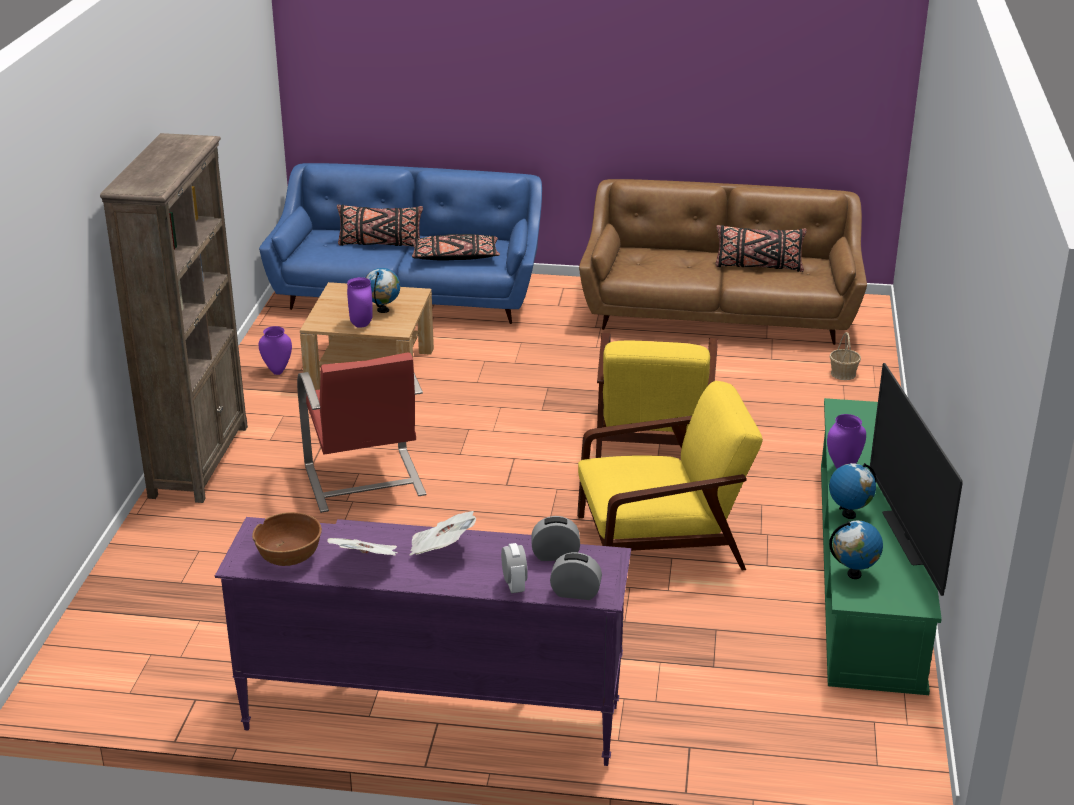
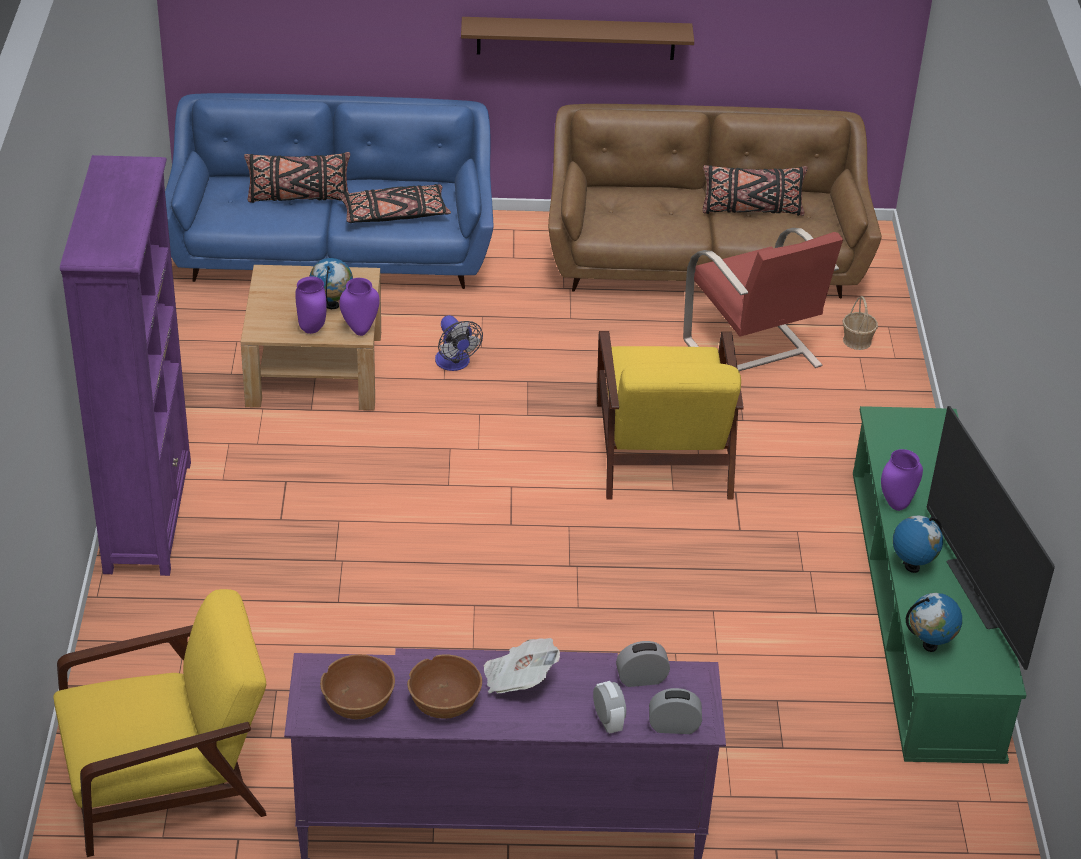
camera: 10 degrees left, 10 degrees up
(199, 460) = (148, 515): brown bookcase -> purple bookcase
(277, 372) = (204, 378): purple vase -> purple vase (360, 331)
(364, 481) = (348, 531): red armchair -> red armchair (752, 354)
(367, 562) = (444, 704): newspaper -> brown bowl
(489, 372) = (455, 364): none -> fan
(615, 120) = (576, 38): none -> brown shelf
(662, 542) = (699, 591): yellow armchair -> yellow armchair (167, 779)

